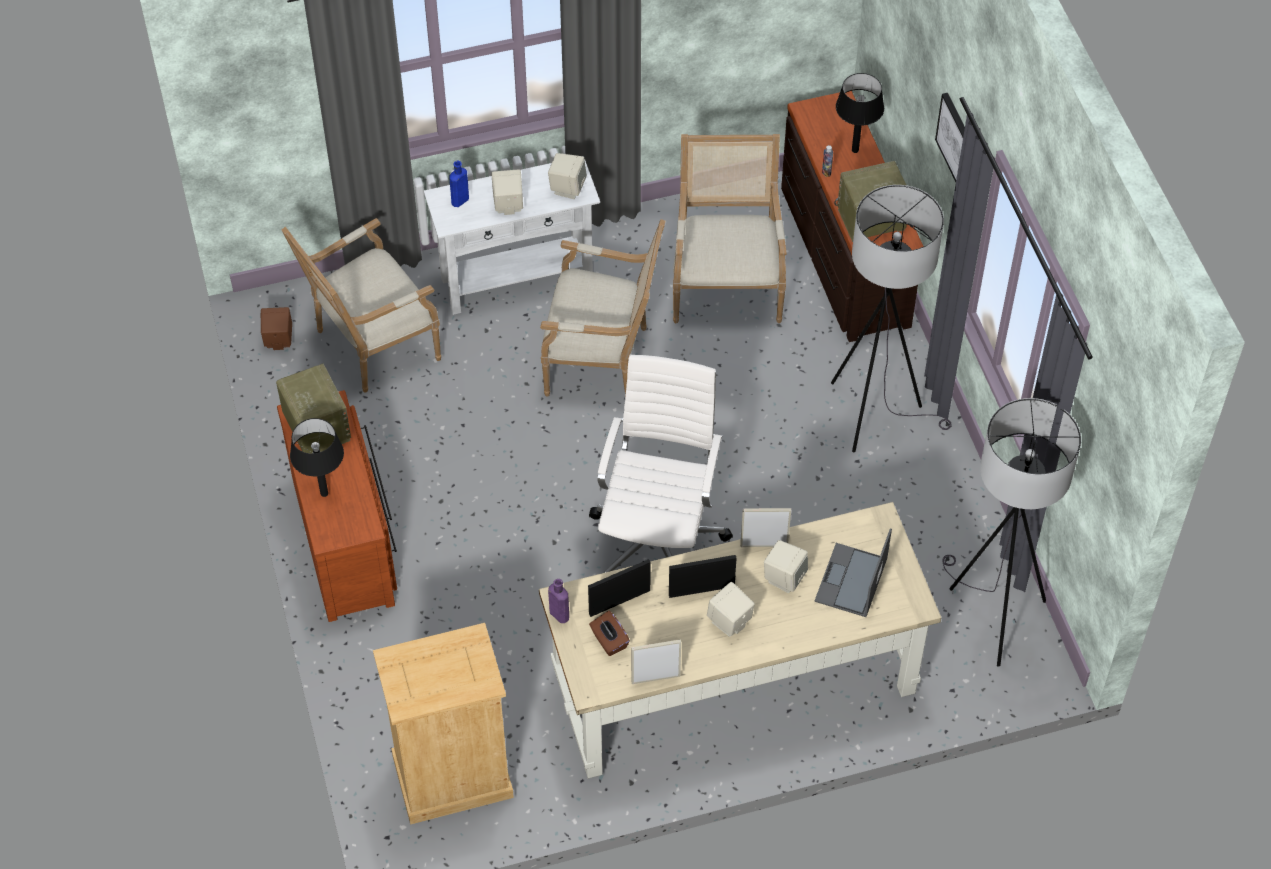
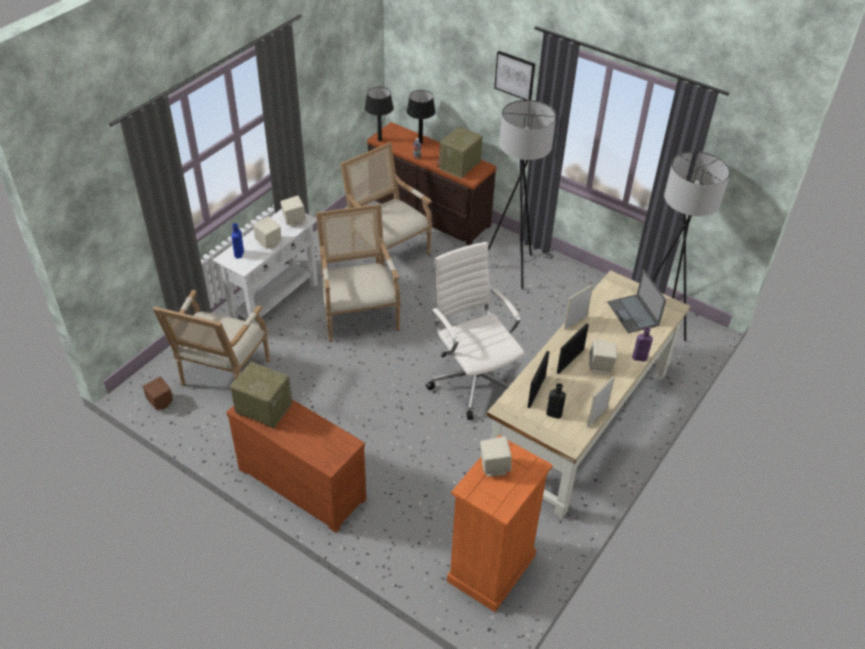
camera: 40 degrees left, 10 degrees down
(324, 493) = (303, 441): black table lamp -> black table lamp (379, 139)
(452, 777) = (491, 569): beige dresser -> orange dresser
(558, 613) = (511, 417): purple bottle -> purple bottle (638, 358)
(603, 360) = (358, 315): armchair -> armchair turned 75 degrees counterclockwise
(609, 641) = (552, 414): brown tissue box -> black bottle
(784, 577) = (602, 331): beige speaker -> beige speaker (494, 467)

